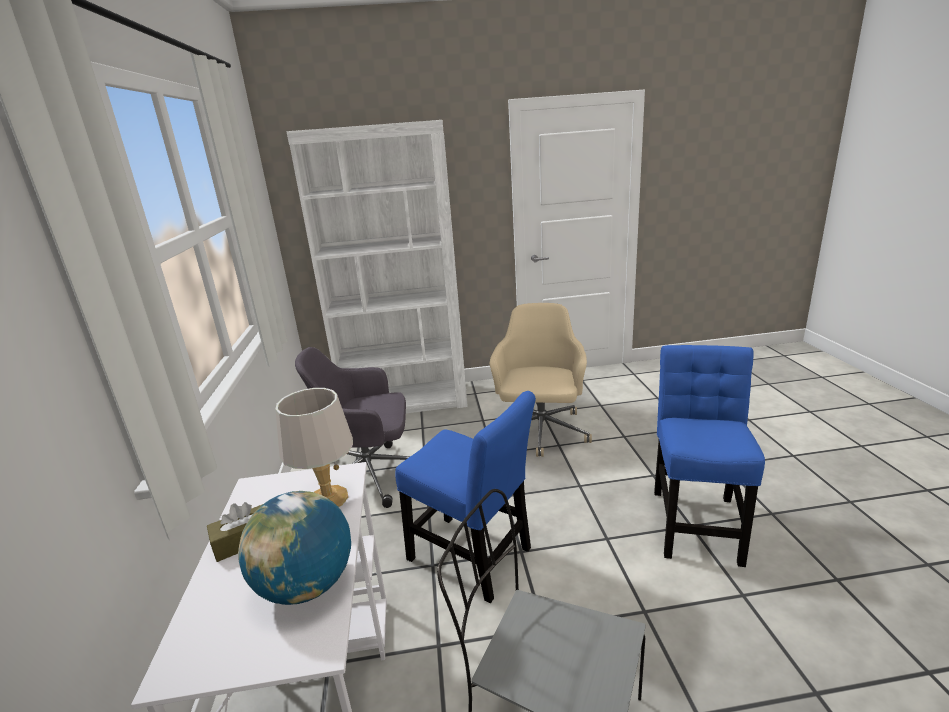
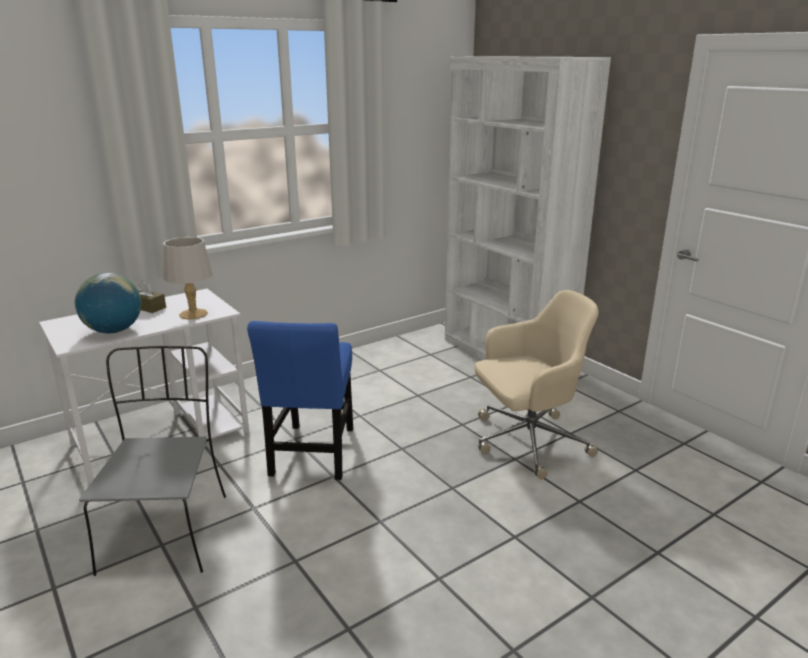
camera: 60 degrees right, 0 degrees up
(370, 475) = (381, 377): grey office chair -> none
(696, 521) = (450, 582): blue chair -> none

